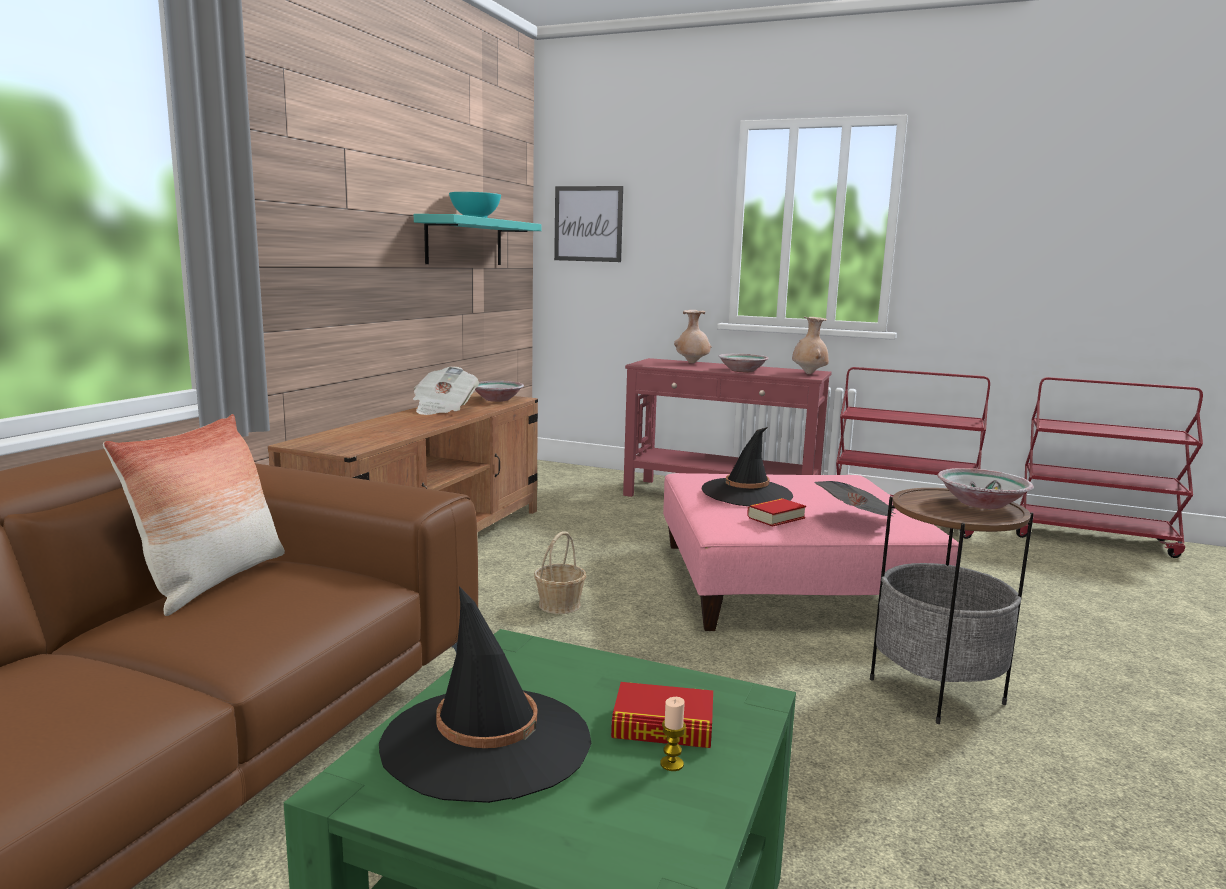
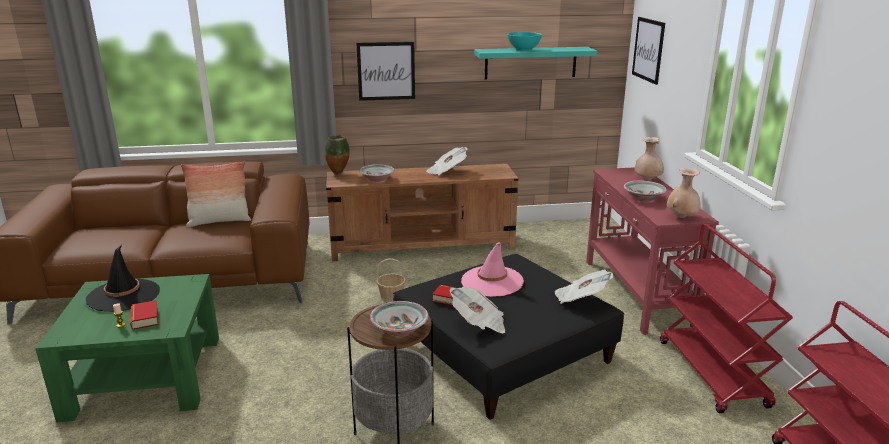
camera: 60 degrees right, 10 degrees up
(299, 442) = (338, 173): none -> vase
(314, 242) = (386, 71): none -> picture
(496, 399) = (493, 172): bowl -> bowl (377, 179)
(747, 493) = (492, 281): black hat -> pink hat
(789, 583) = (504, 352): pink ottoman -> black ottoman
(831, 477) = (580, 299): none -> newspaper

